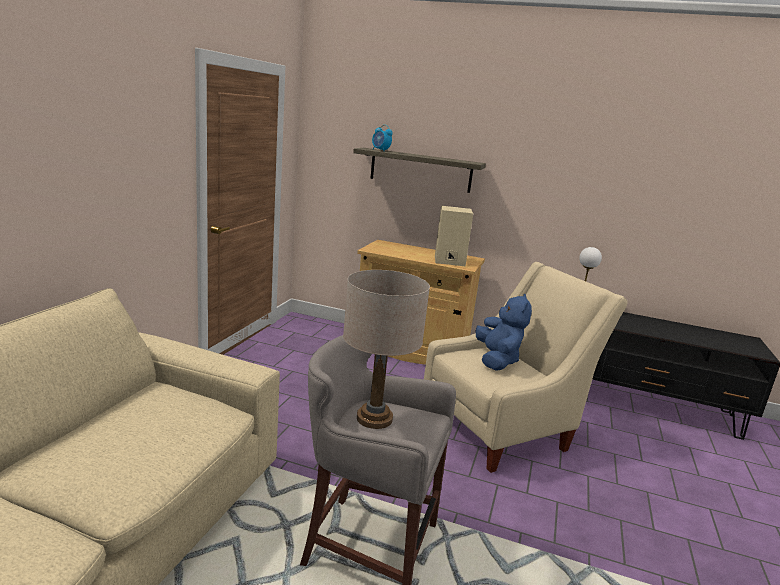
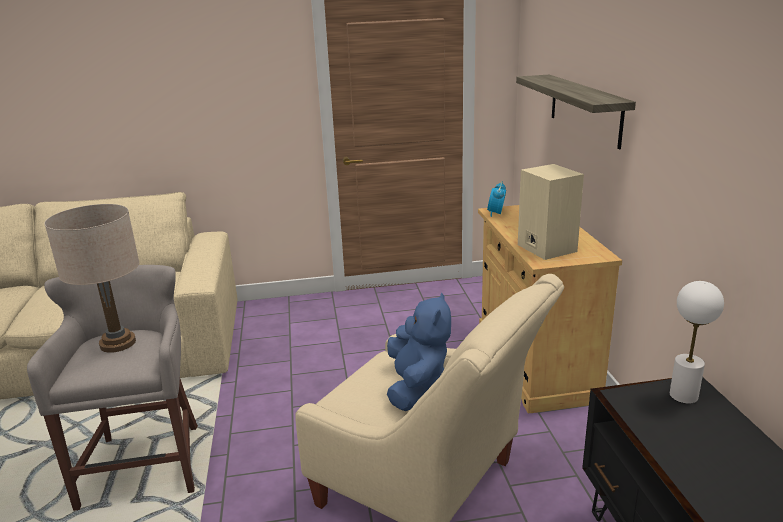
camera: 65 degrees right, 5 degrees up
(380, 150) = (542, 79): alarm clock -> alarm clock (496, 213)
(497, 360) = (416, 388): blue plush toy -> blue plush toy turned 60 degrees counterclockwise

